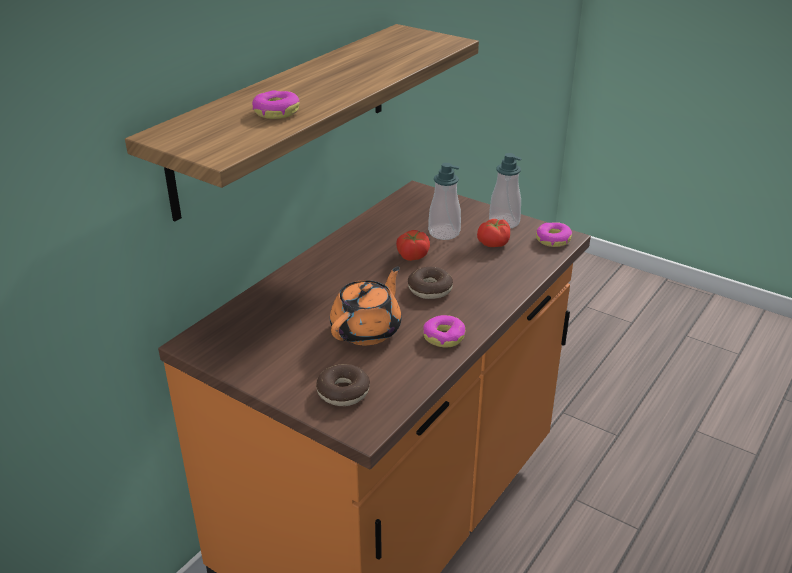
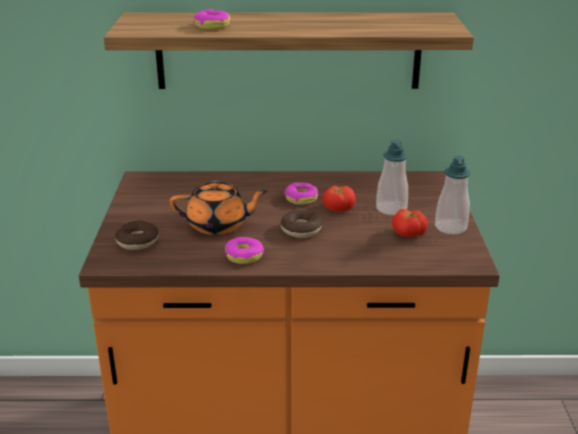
camera: 55 degrees right, 5 degrees down
(552, 240) = (458, 258): donut -> donut (301, 198)

